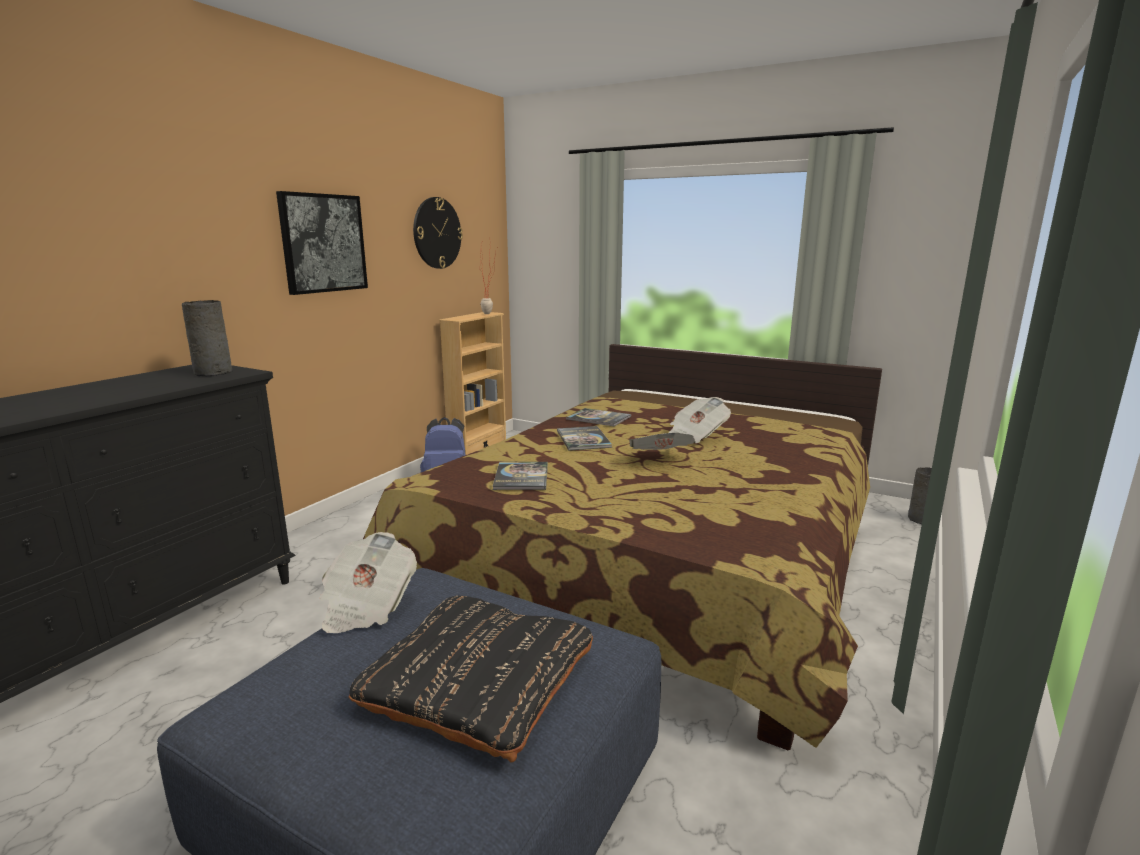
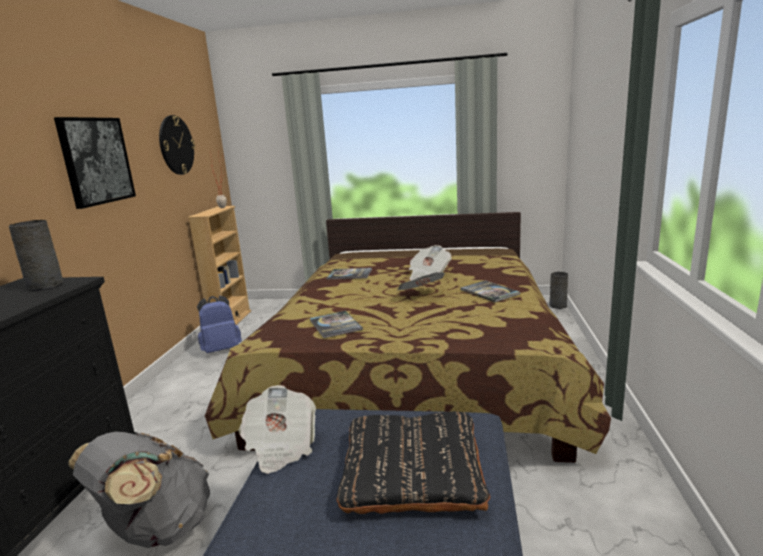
camera: 20 degrees left, 0 degrees up
(257, 664) = (156, 529): none -> grey backpack
(583, 439) = (354, 291): book -> book (489, 292)

